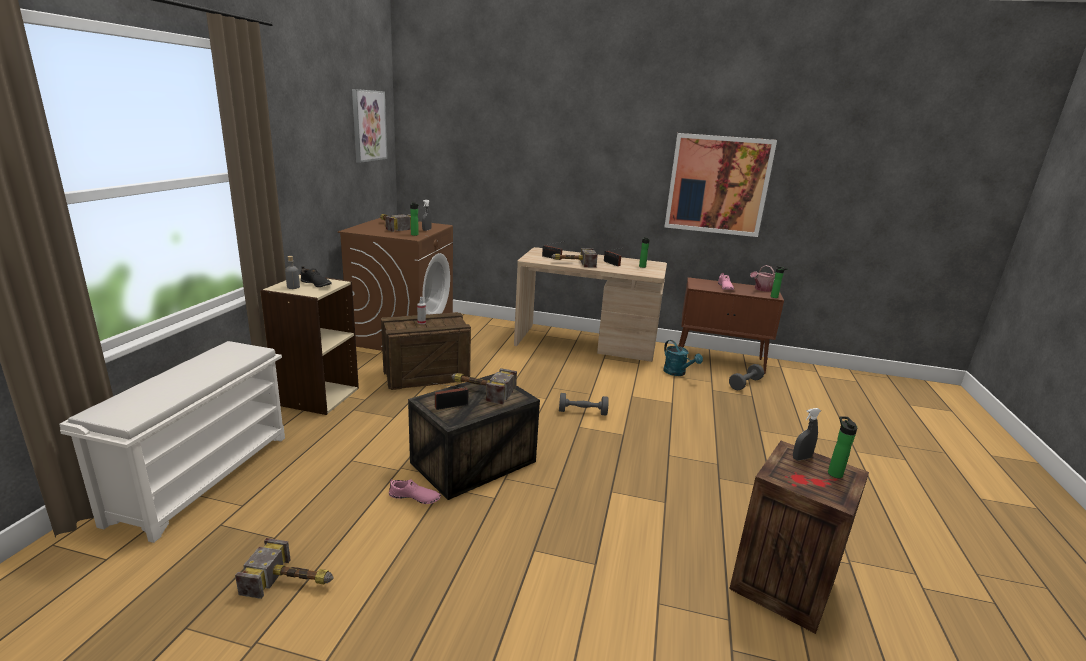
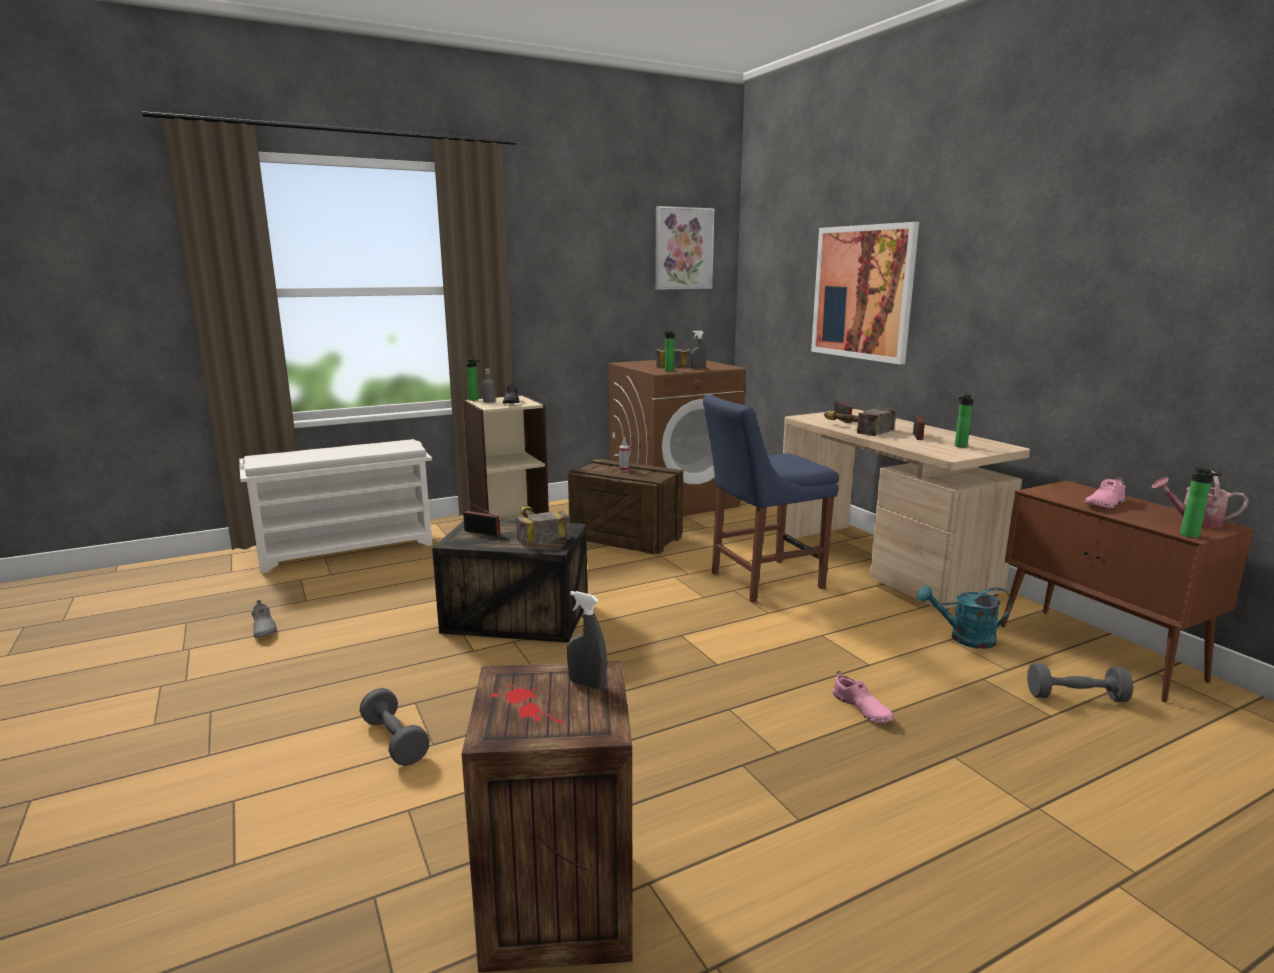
camera: 50 degrees right, 5 degrees down
(293, 581) = (263, 629): hammer -> grey shoe
(414, 498) = (422, 620): pink shoe -> pink shoe (861, 709)
(553, 376) = (761, 581): none -> blue chair
(582, 412) = (717, 624): grey dumbbell -> grey dumbbell (395, 741)
(677, 373) = (964, 639): turquoise watering can -> turquoise watering can turned 75 degrees clockwise
(717, 185) = (1131, 305): picture -> picture (862, 292)
(834, 472) = (578, 716): bottle -> bottle (474, 399)

